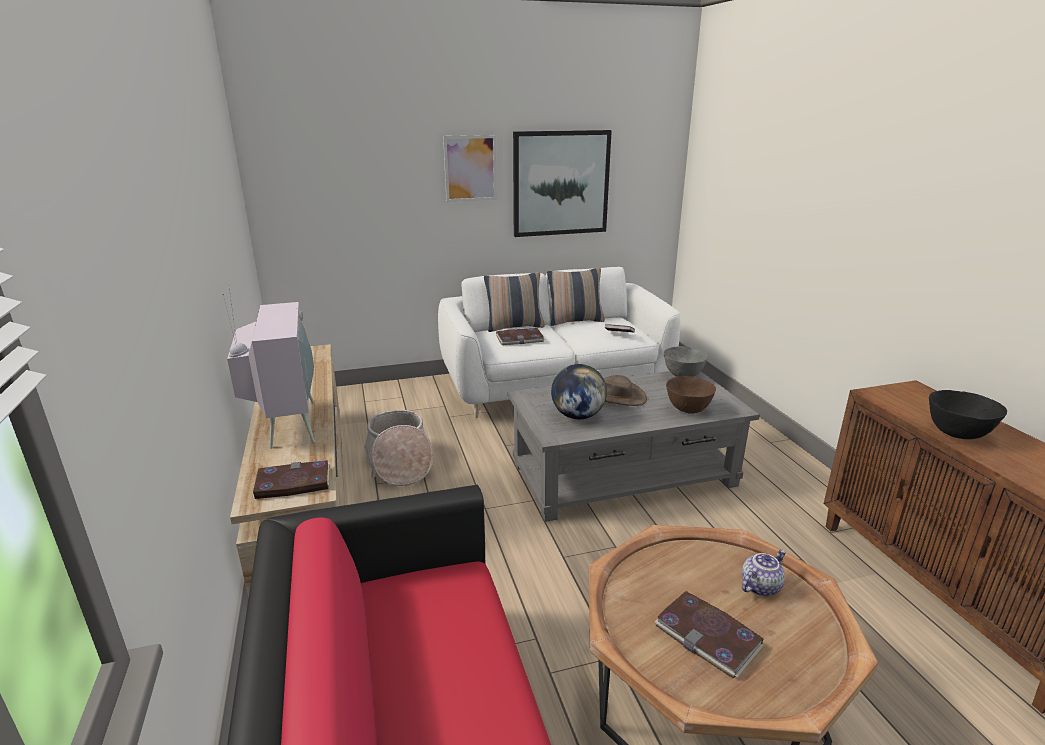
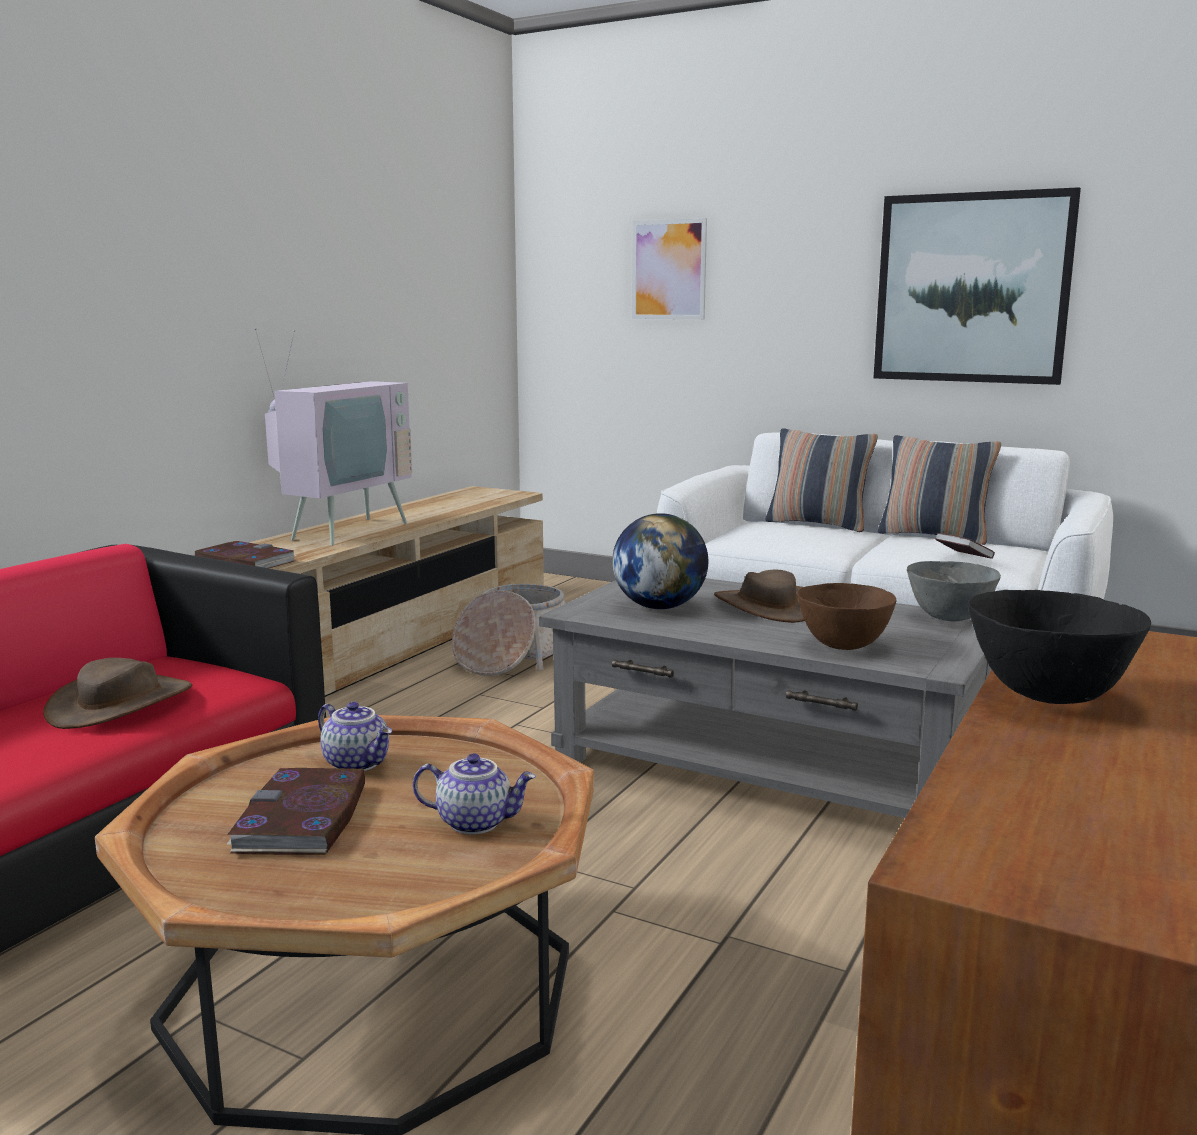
camera: 45 degrees right, 10 degrees down
(445, 636) = (121, 703): none -> brown hat
(470, 168) = (810, 259): picture -> picture (668, 269)
(520, 339) = (785, 532): book -> none
(651, 588) = (358, 763): none -> teapot

